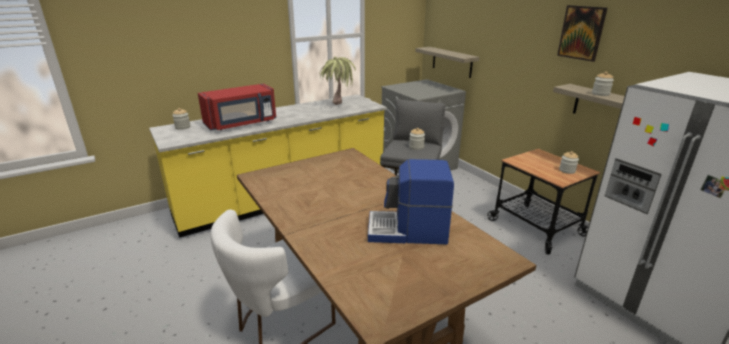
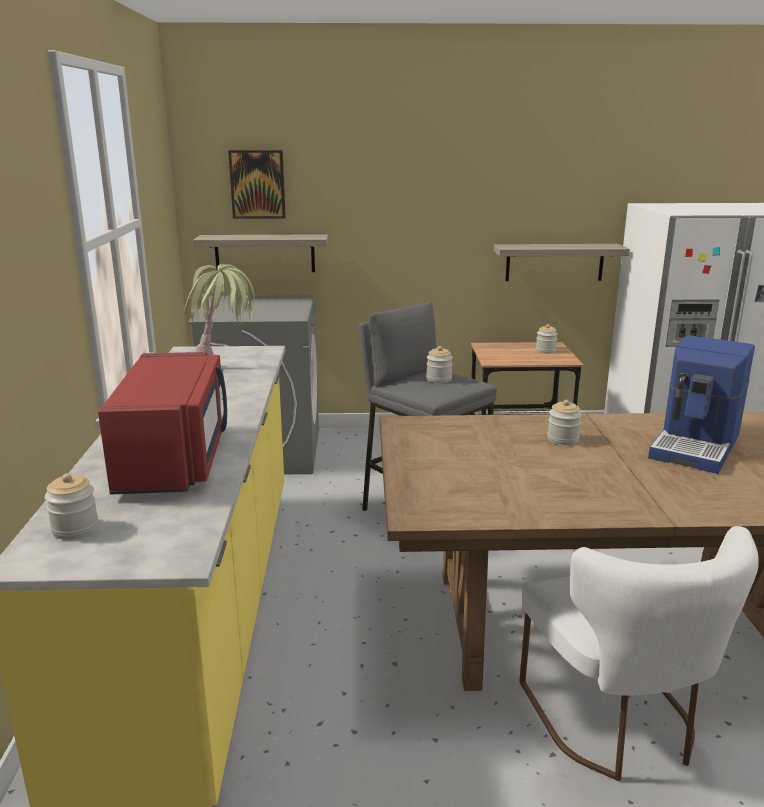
camera: 60 degrees left, 5 degrees down
(581, 33) = (498, 176): picture -> picture (257, 184)
(600, 94) = (551, 246): jar -> jar (562, 439)

